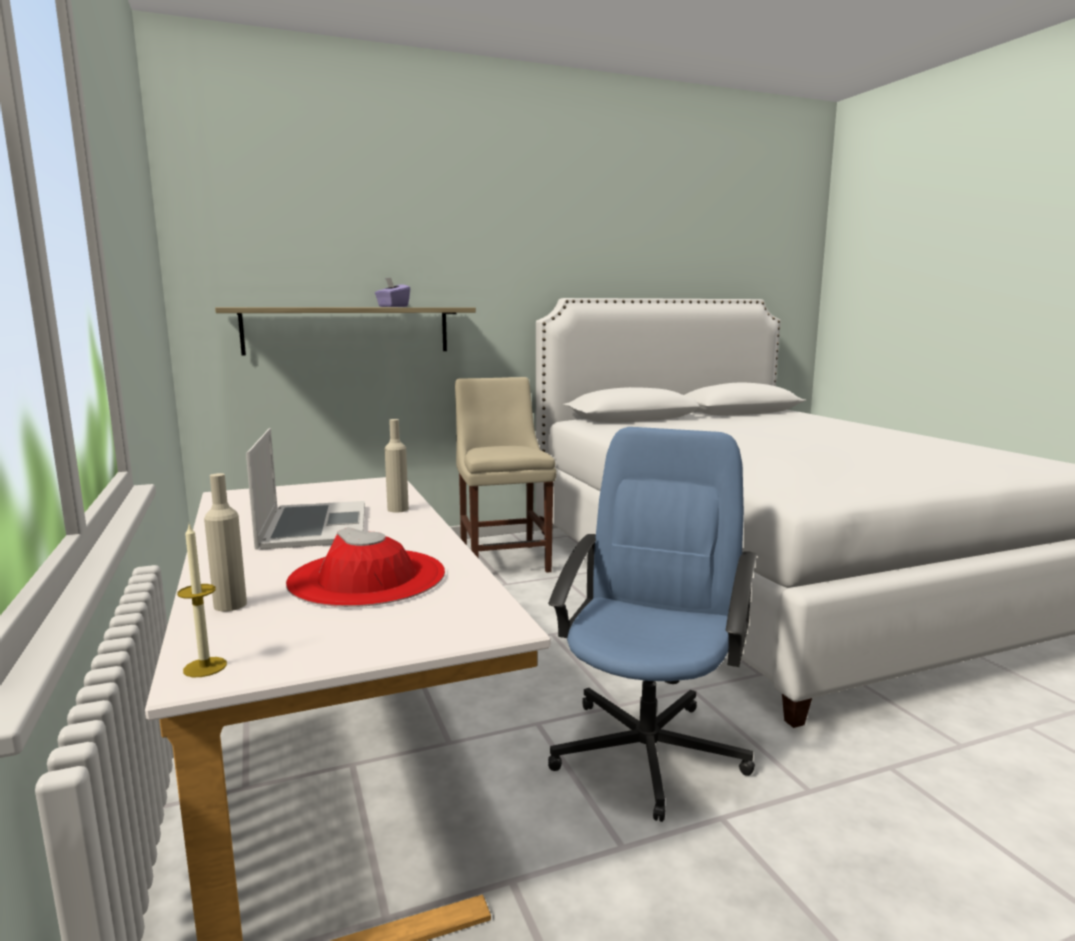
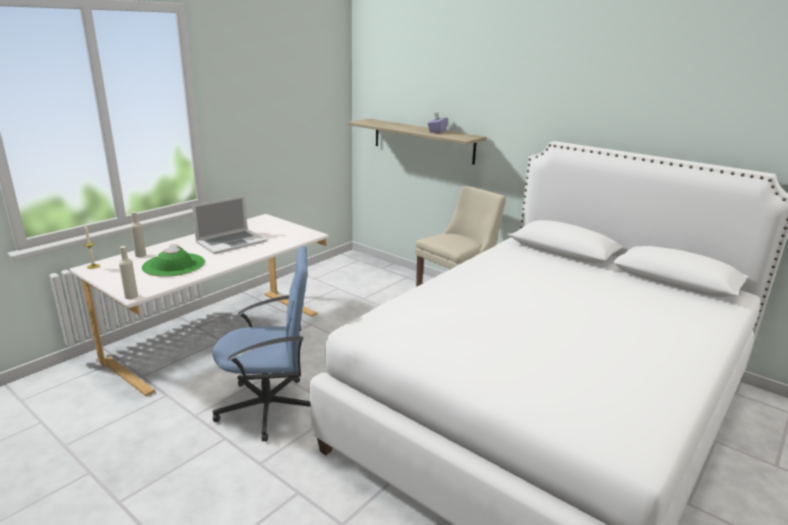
camera: 60 degrees right, 10 degrees up
(367, 578) = (174, 265): red hat -> green hat
(398, 509) = (265, 248): beige bottle -> beige bottle (131, 296)

